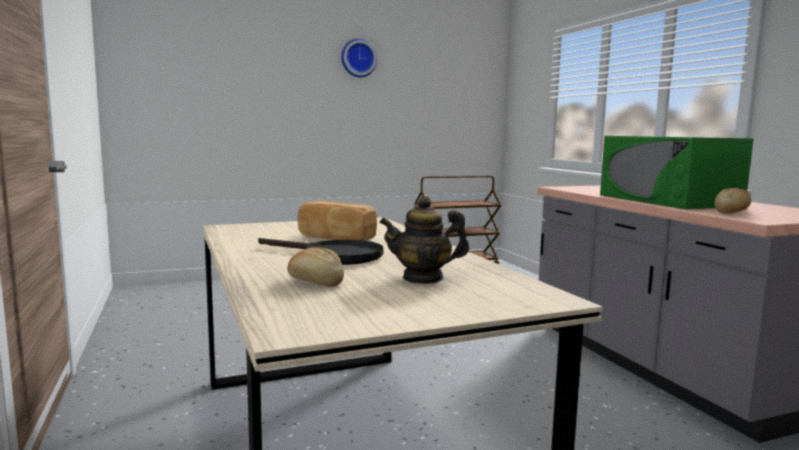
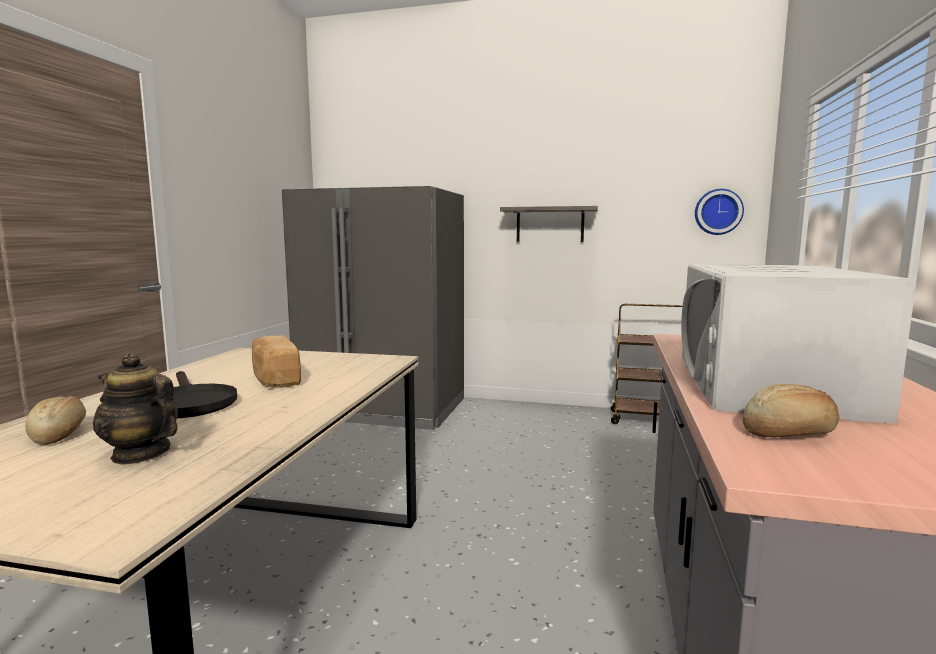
camera: 35 degrees right, 0 degrees up
(220, 294) = (384, 409): none -> grey fridge
(356, 110) = (550, 224): none -> shelf
(358, 58) = (553, 165): wall clock -> wall clock (718, 212)
(667, 200) = (767, 384): green microwave -> white microwave

